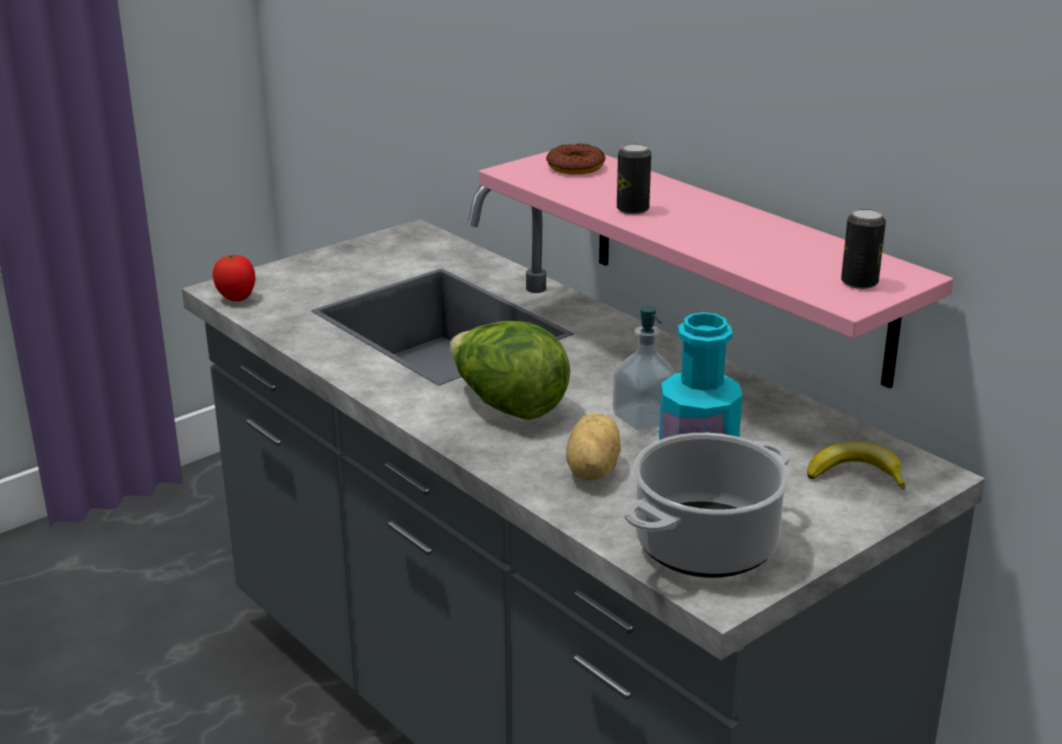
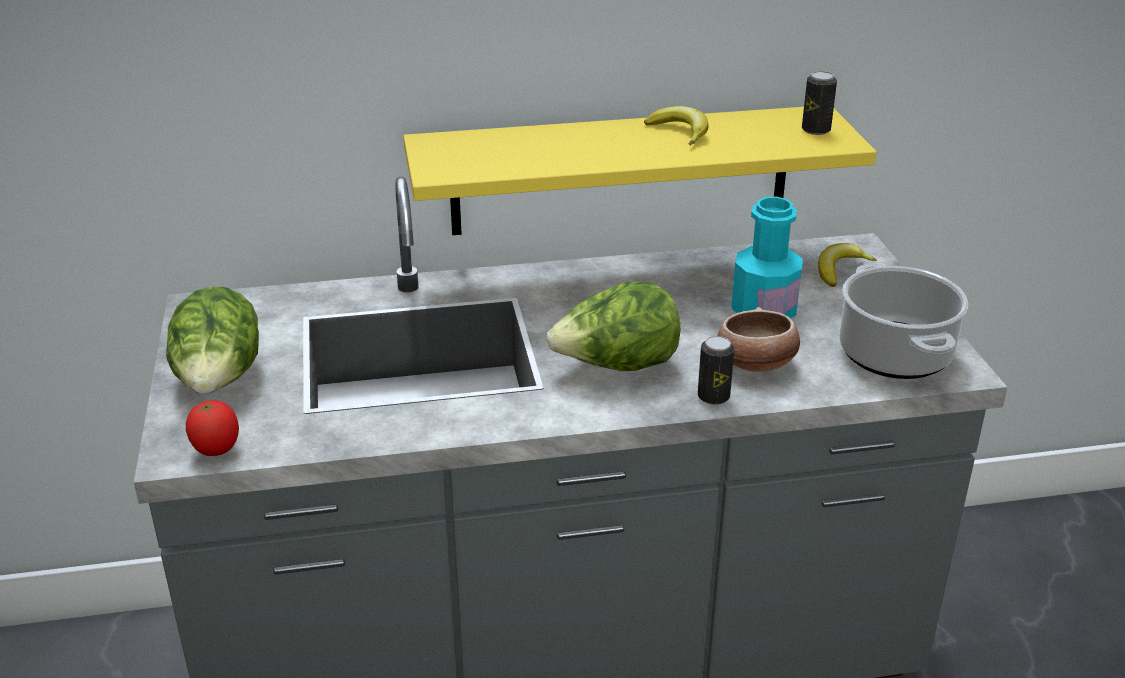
camera: 60 degrees left, 5 degrees up
(322, 272) = (220, 382): none -> lettuce
(575, 167) = (465, 149): donut -> none
(590, 471) = (755, 365): potato -> bowl
(632, 209) = (593, 156): can -> can (713, 397)
(643, 419) = (693, 317): soap dispenser -> none
(737, 261) = (621, 170): pink shelf -> yellow shelf
(746, 229) = (680, 132): none -> banana

